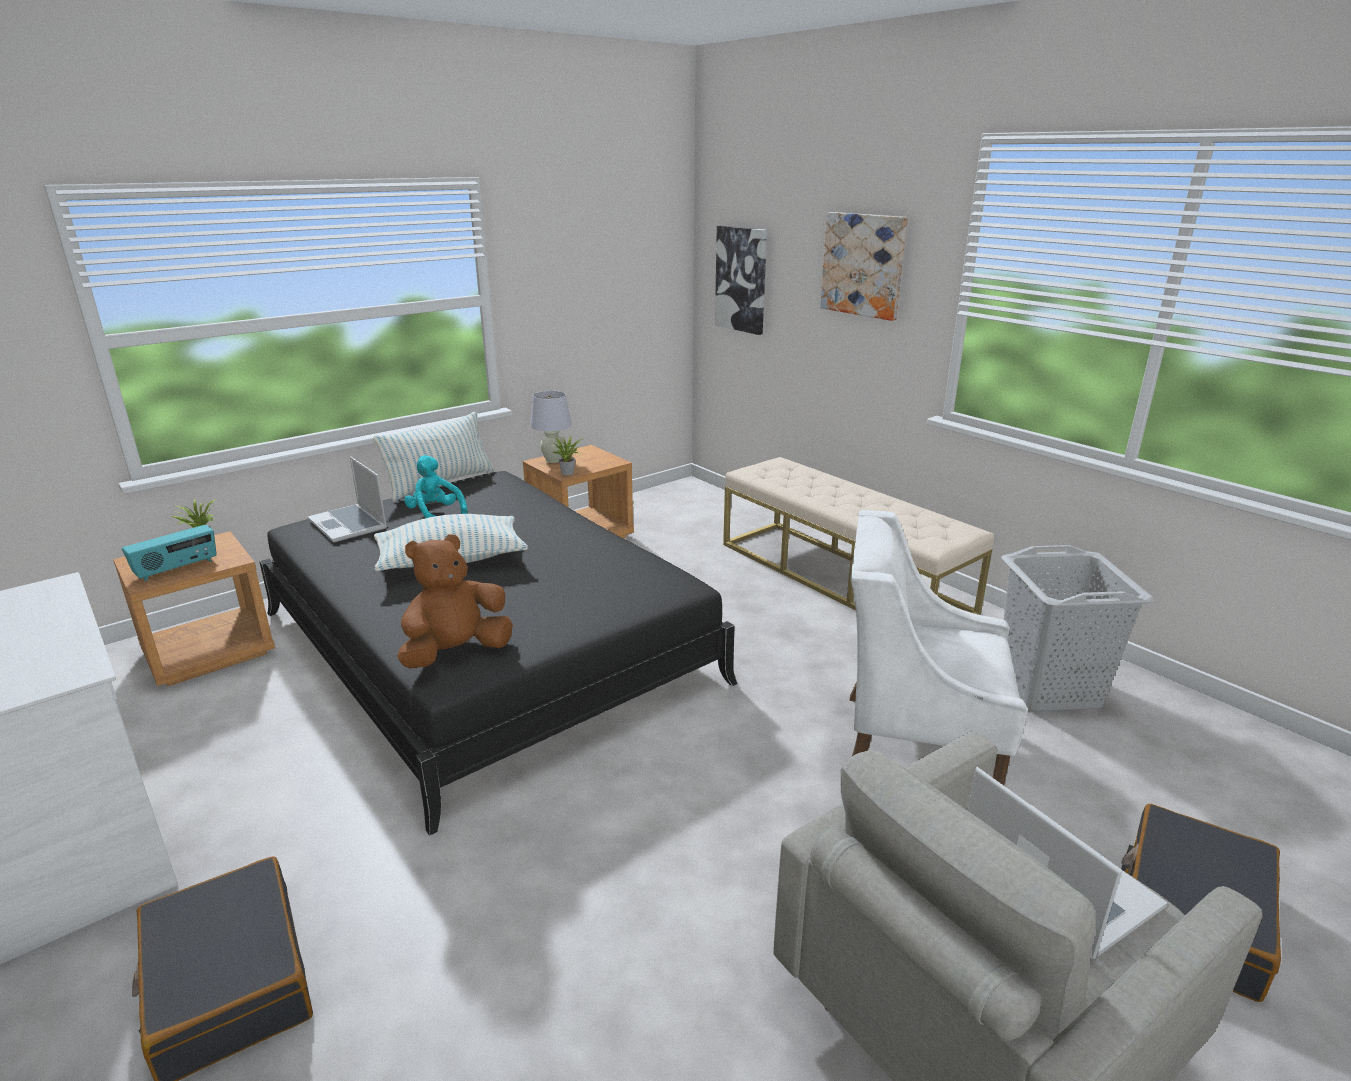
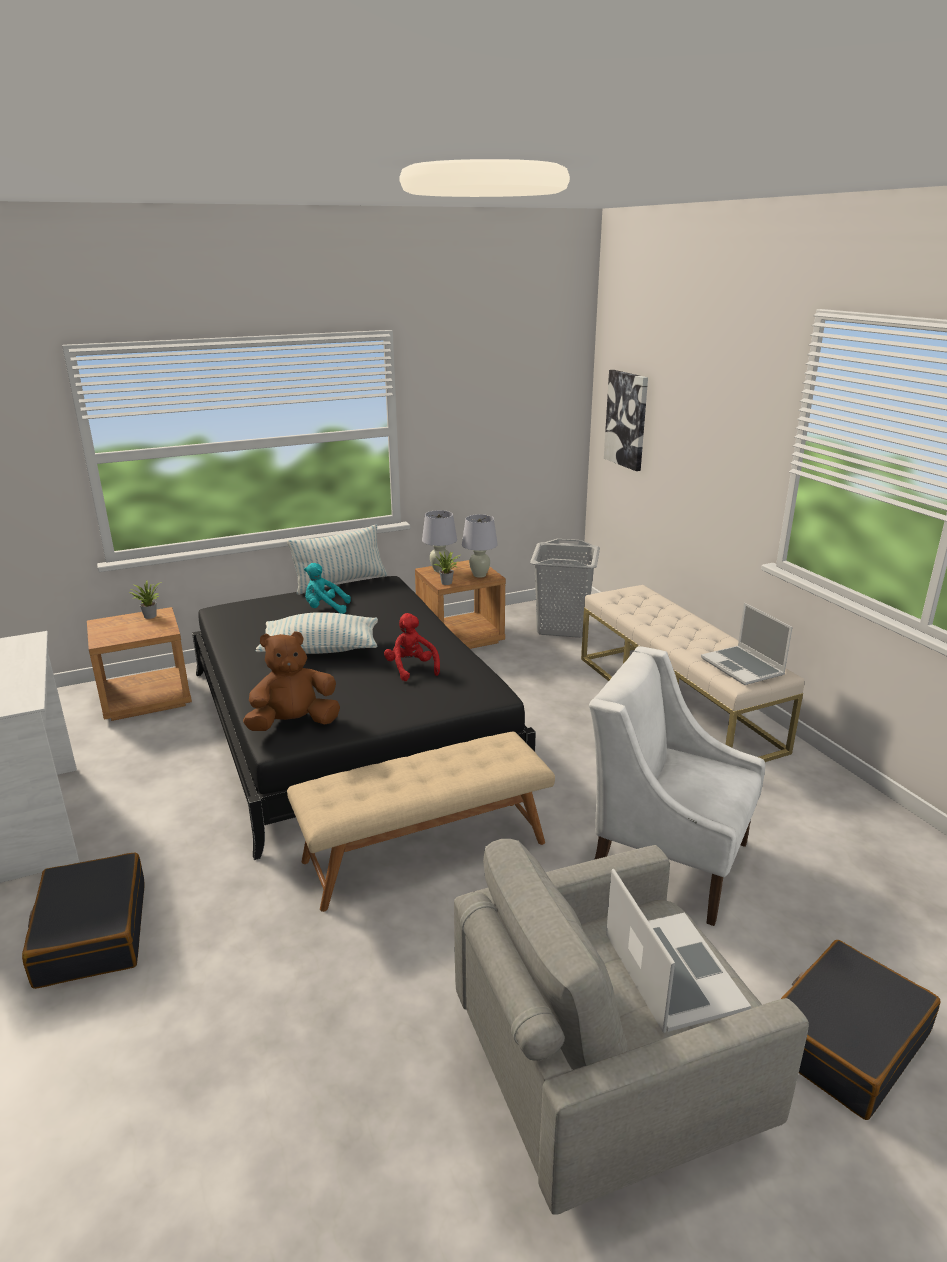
camera: 15 degrees right, 0 degrees up
(177, 569) = (126, 633): radio -> none
(349, 525) = (258, 611): laptop -> laptop (743, 667)
(435, 514) = (325, 609): turquoise plush toy -> turquoise plush toy turned 60 degrees counterclockwise
(573, 570) = (411, 669): none -> red plush toy
(601, 461) = (479, 575): none -> white table lamp
(641, 784) = (424, 850): none -> beige bench
(863, 265) = (720, 417): picture -> none
(1049, 688) = (822, 829): grey laundry basket -> grey laundry basket (563, 627)

